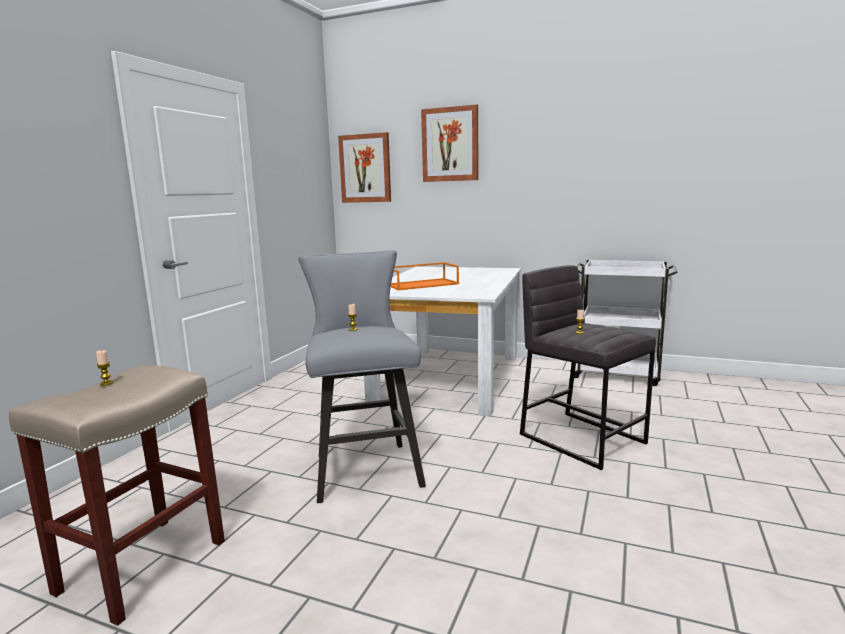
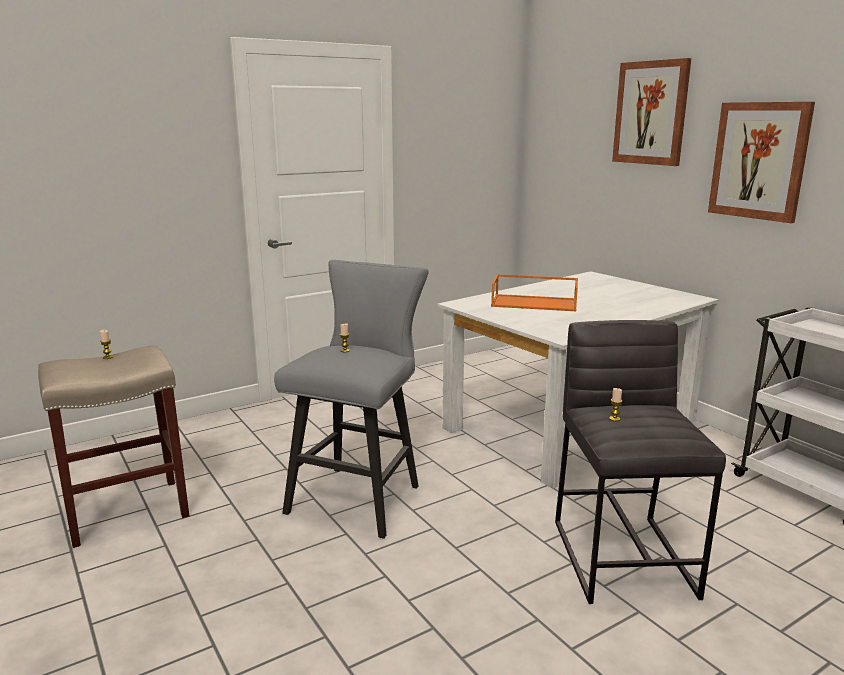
camera: 35 degrees right, 5 degrees up
(365, 168) = (555, 137): picture -> picture (759, 161)

